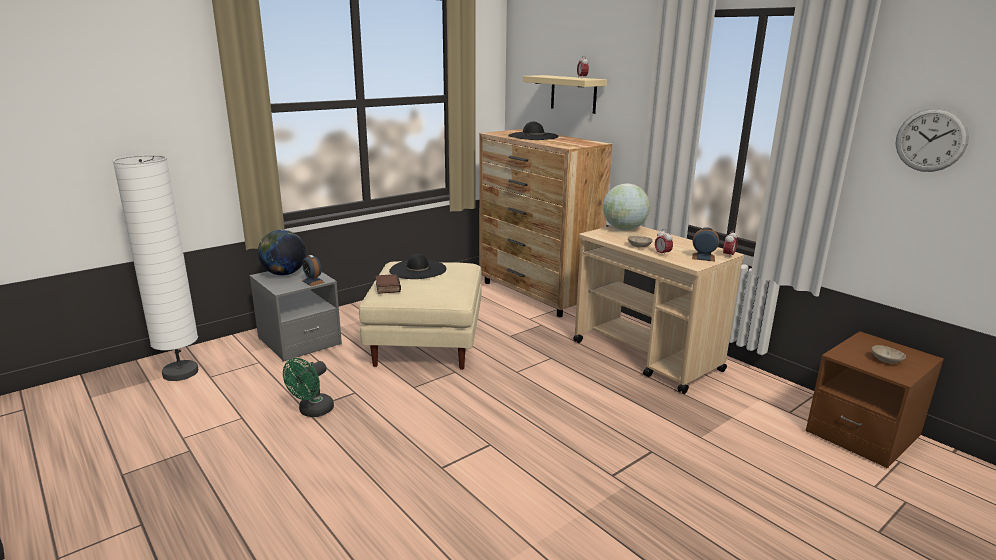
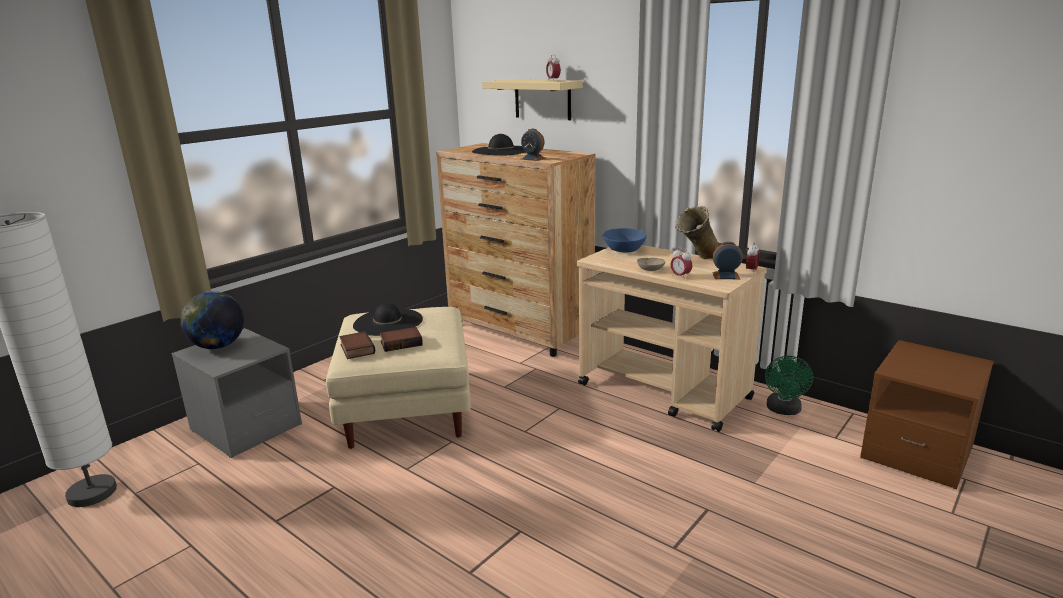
camera: 10 degrees left, 0 degrees up
(312, 412) = (285, 522): green fan -> green fan (784, 410)
(313, 281) = (259, 352): alarm clock -> alarm clock (533, 159)
(423, 286) = (401, 343): none -> book
(624, 229) = (624, 250): globe -> blue bowl
(683, 243) = (696, 260): none -> beige vase
(885, 360) = (939, 371): beige bowl -> none
(931, 140) = (964, 127): wall clock -> none

